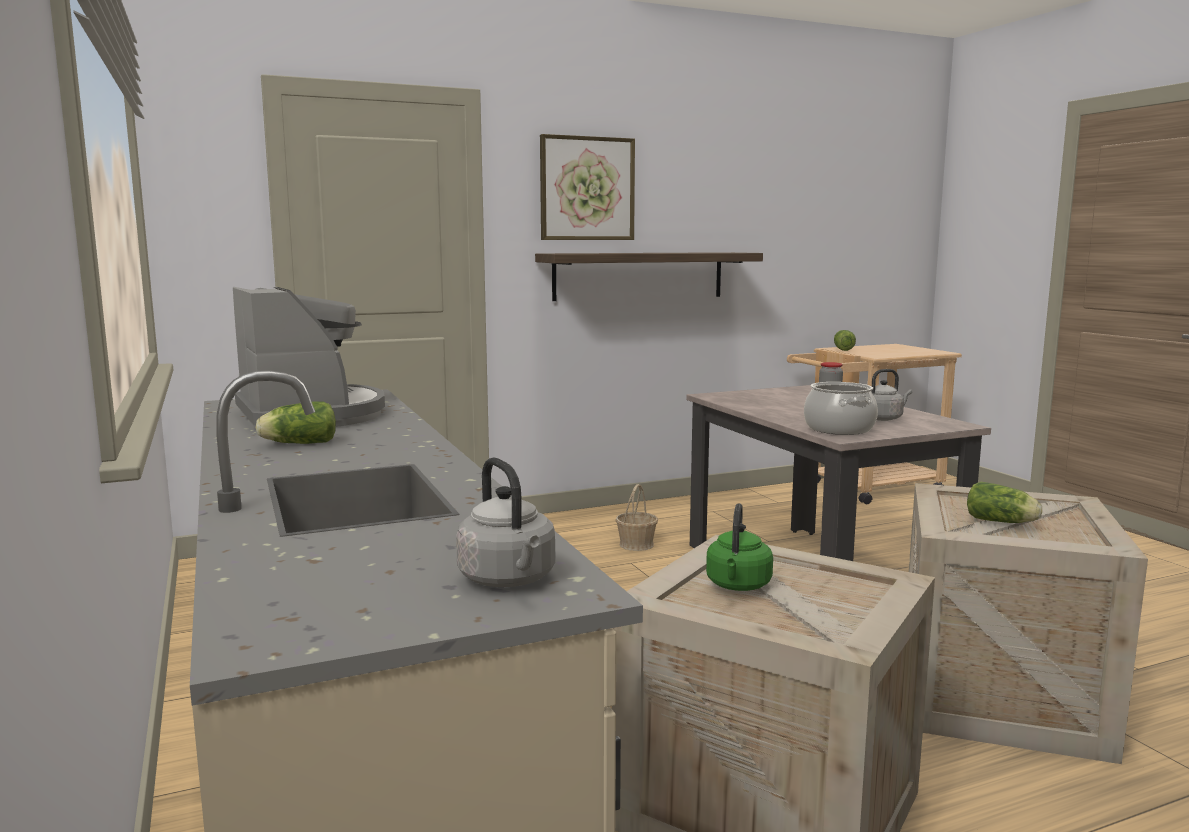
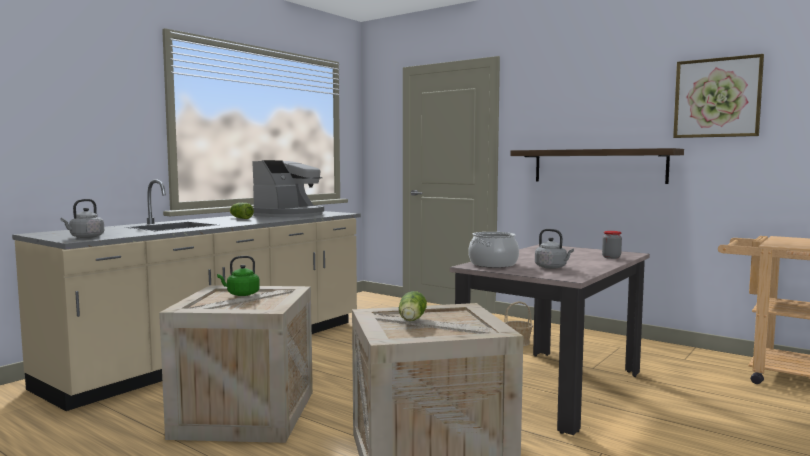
camera: 60 degrees right, 5 degrees down
(587, 189) = (561, 108): picture -> picture (717, 98)
(843, 349) = (782, 238): lettuce -> none

